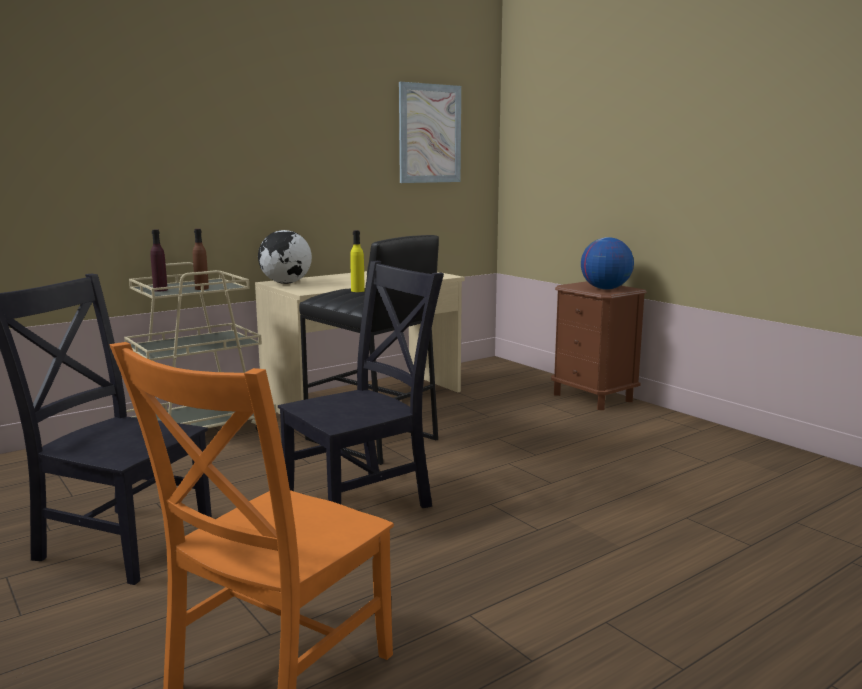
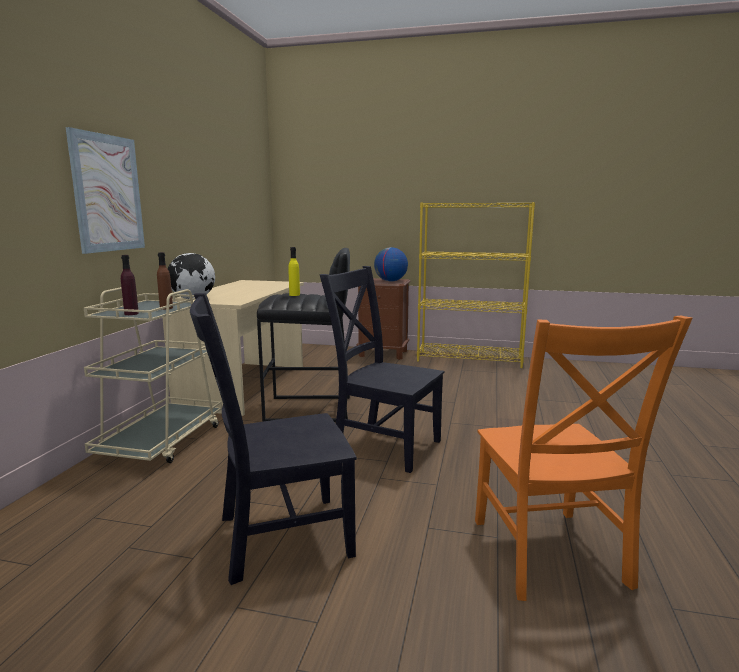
camera: 40 degrees left, 0 degrees up
(363, 501) = (383, 445): black chair -> black chair turned 75 degrees counterclockwise
(430, 133) = (242, 176): picture -> picture (107, 193)
(708, 434) = (470, 359): none -> yellow bookcase

